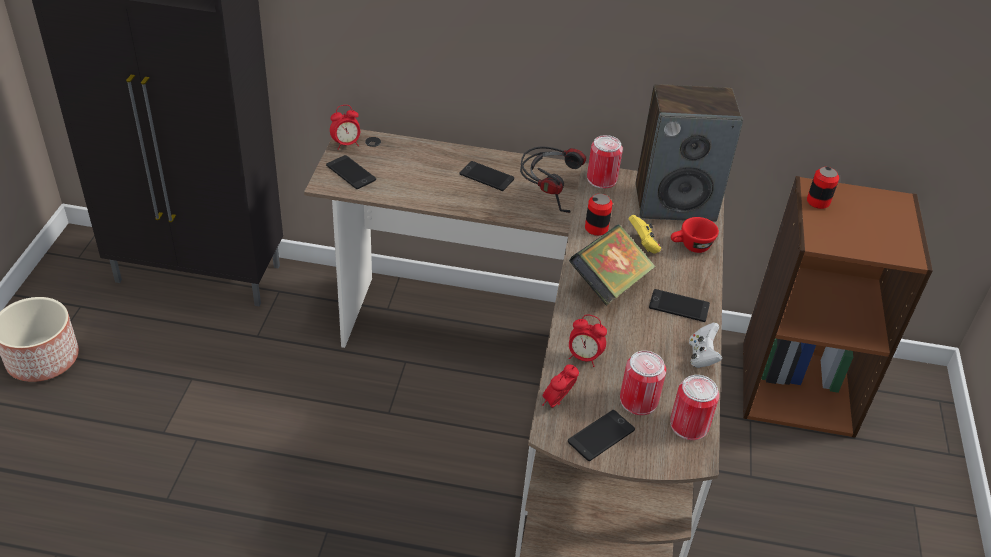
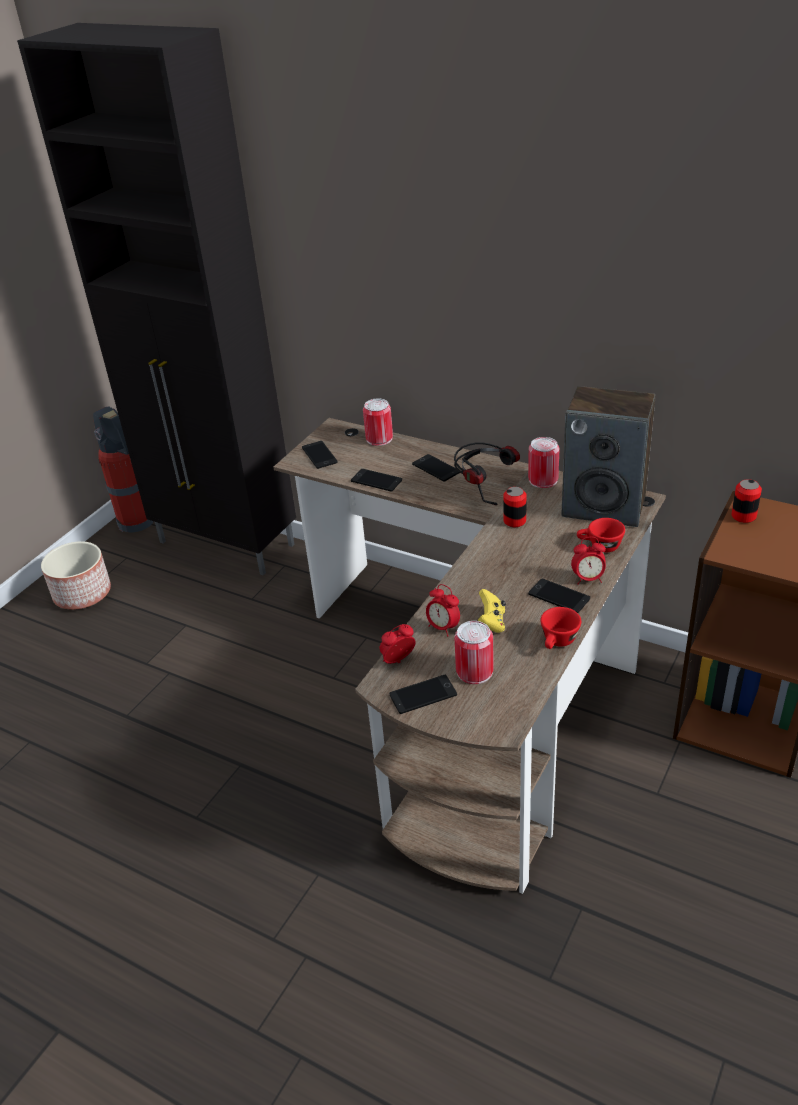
camera: 25 degrees right, 5 degrees down
(74, 261) = (137, 522): none -> fire extinguisher
(346, 144) = (327, 432): alarm clock -> alarm clock (588, 579)
(430, 197) = (376, 481): none -> phone
(609, 284) = (501, 569): book -> none
(643, 245) = (553, 539): yellow game controller -> yellow game controller (492, 622)
(689, 425) = (512, 699): can -> can (379, 438)
(702, 356) = (558, 642): white game controller -> red cup

